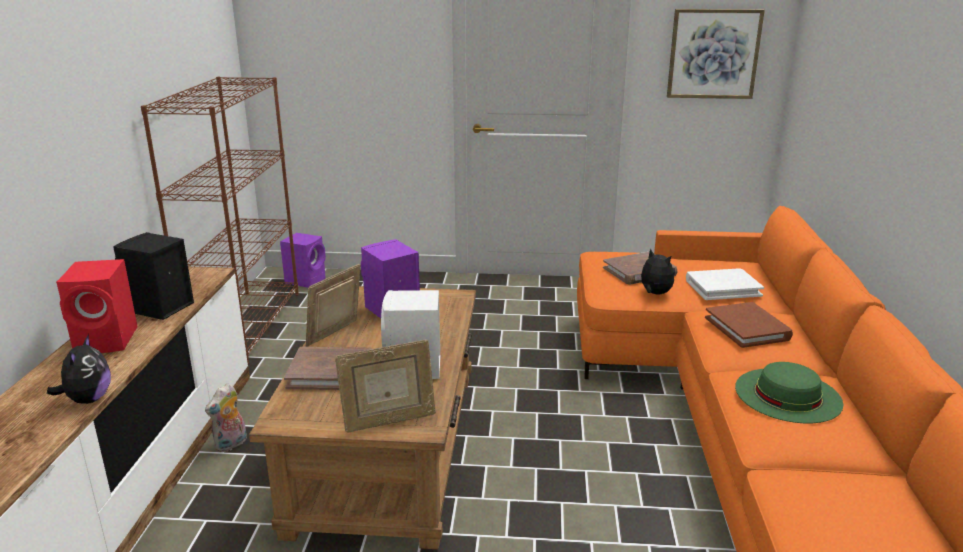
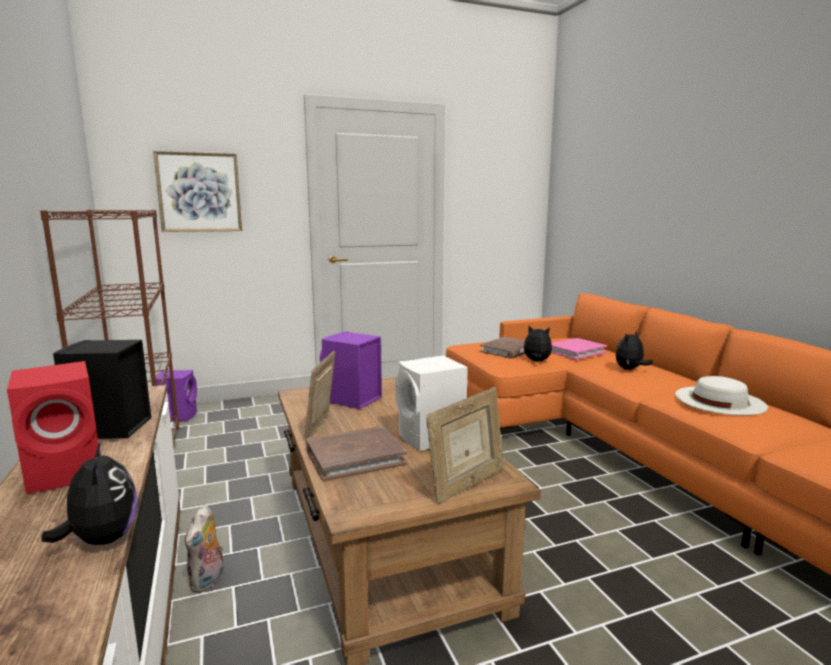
camera: 25 degrees left, 10 degrees down
(713, 54) = (501, 196): picture -> picture (199, 192)
(723, 287) = (575, 351): white book -> pink book
(747, 328) = (630, 369): brown book -> plush toy
(787, 395) = (719, 400): green hat -> white hat

